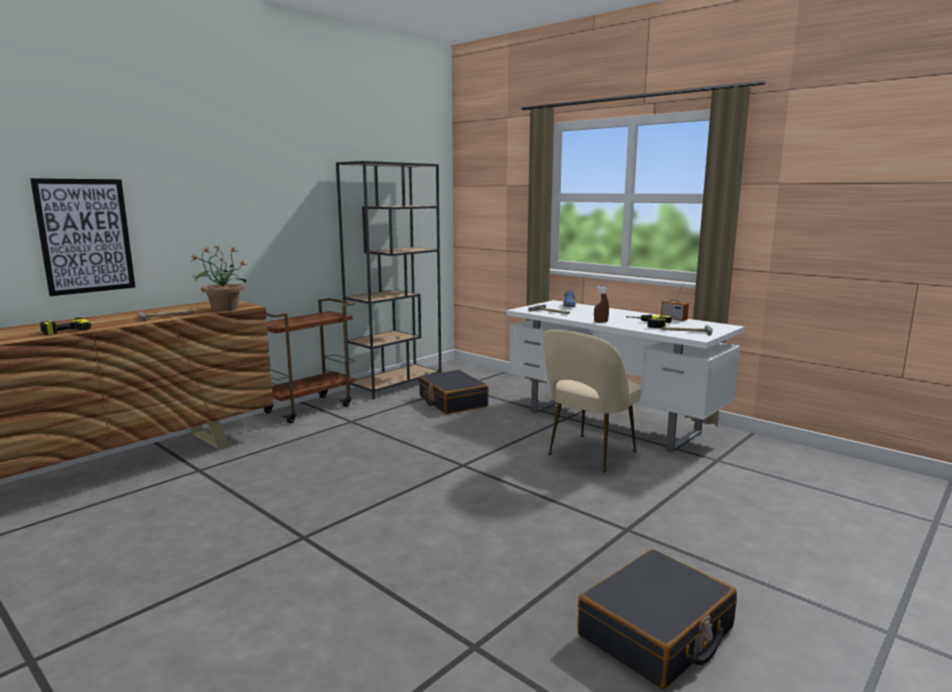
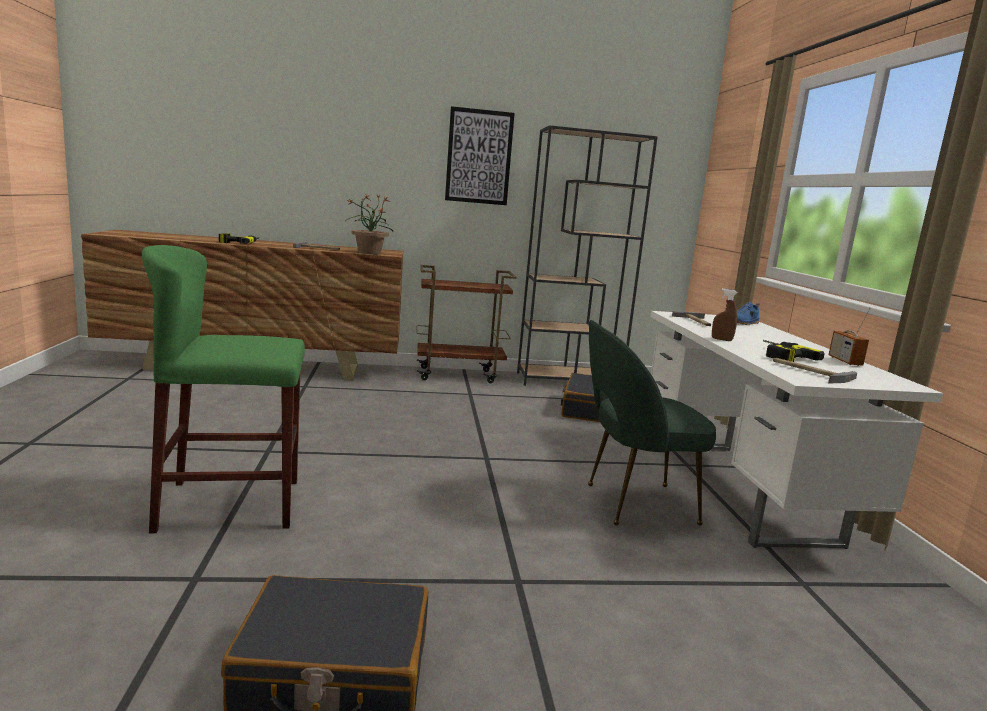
camera: 40 degrees right, 0 degrees up
(85, 236) = (288, 175): picture -> picture (479, 157)
(375, 589) = (230, 504): none -> green stool
(588, 455) = (631, 504): beige chair -> green chair

